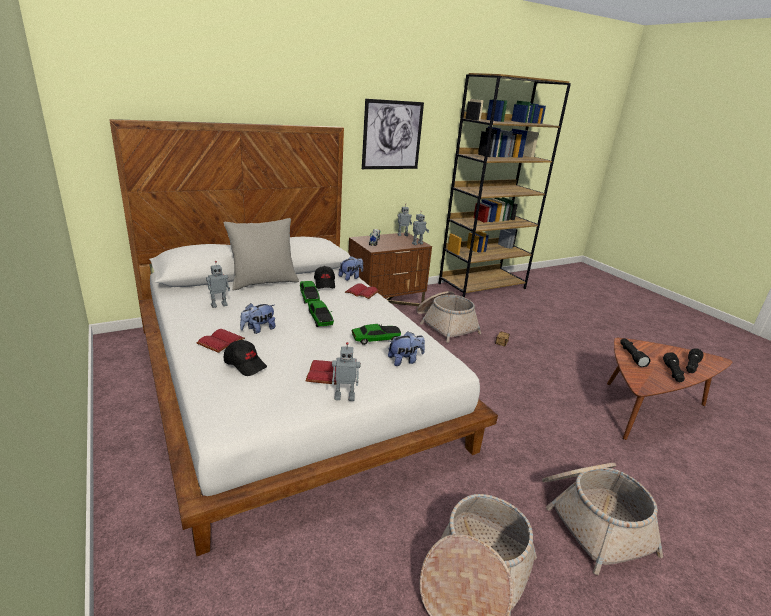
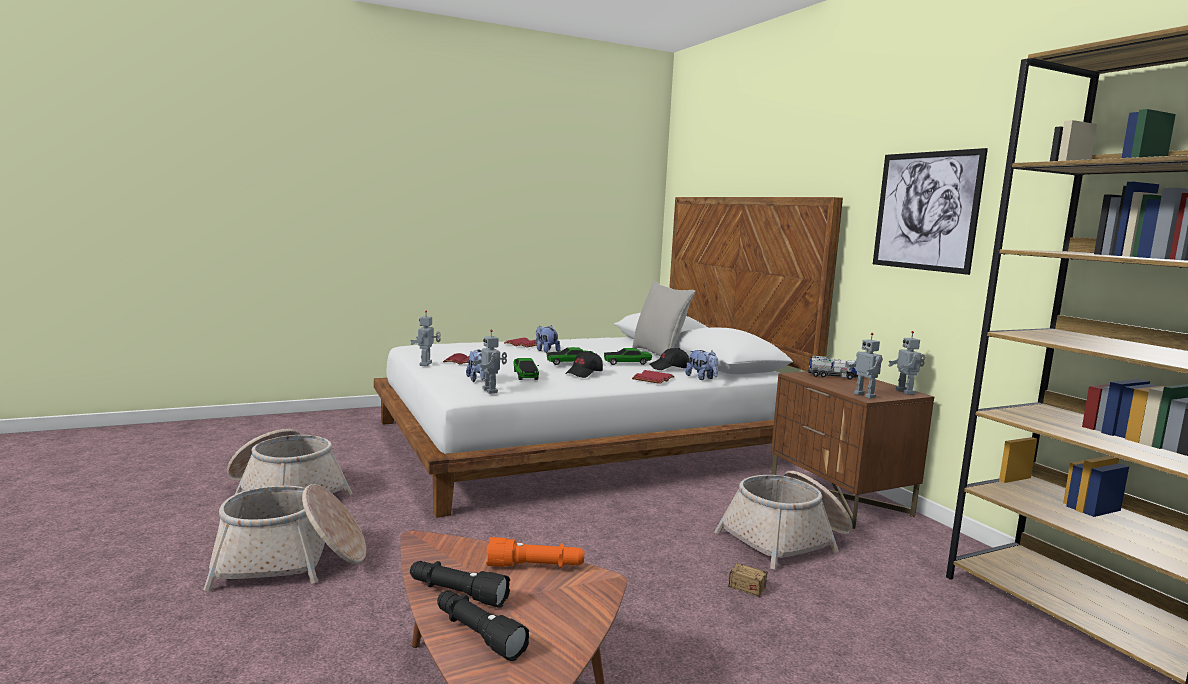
camera: 95 degrees right, 15 degrees down
(219, 305) = (596, 345): toy robot -> toy robot (491, 391)
(245, 364) = (481, 345): black cap -> black cap (584, 373)
(631, 356) = (535, 566): black flashlight -> orange flashlight

